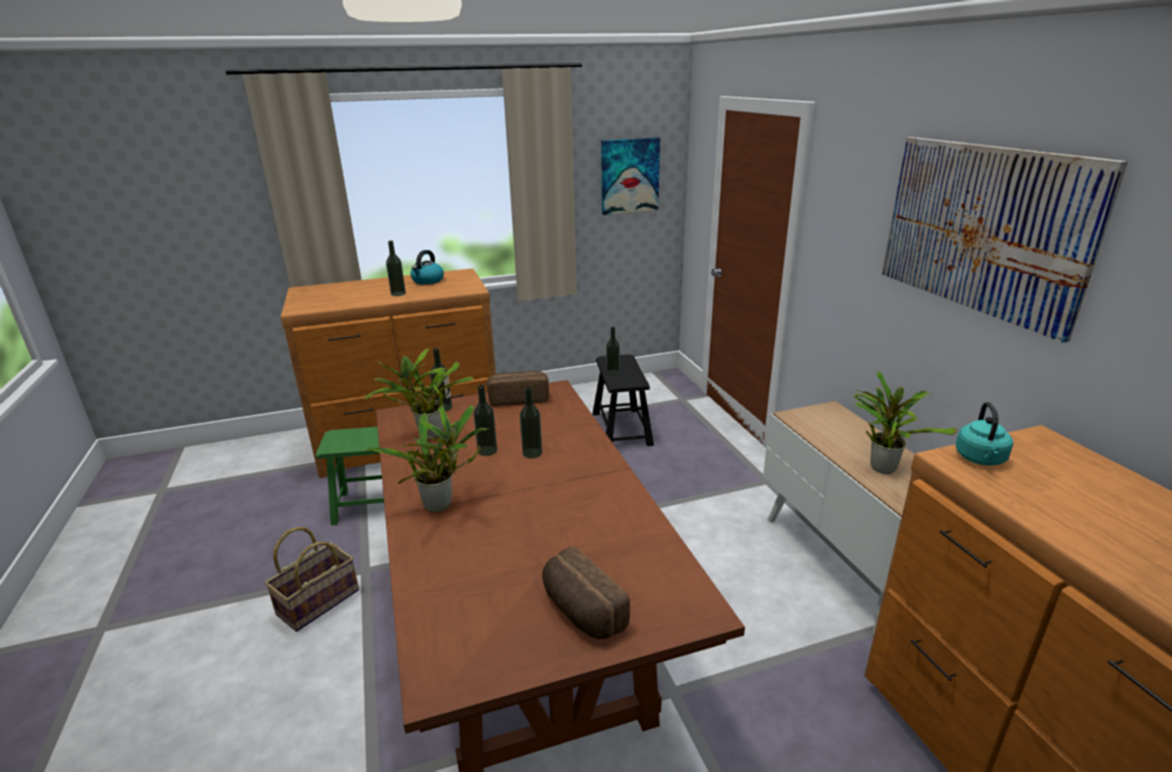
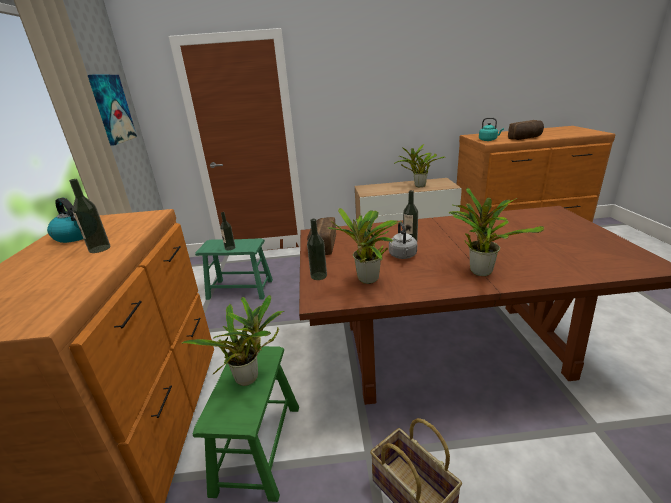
camera: 75 degrees left, 0 degrees up
(376, 439) = (251, 377): none -> potted plant
(487, 451) = (403, 256): bottle -> grey kettle
(581, 612) = (571, 232): bread -> bread (526, 138)
(621, 429) = (240, 289): black stool -> green stool
(982, 229) = (413, 70): picture -> none

